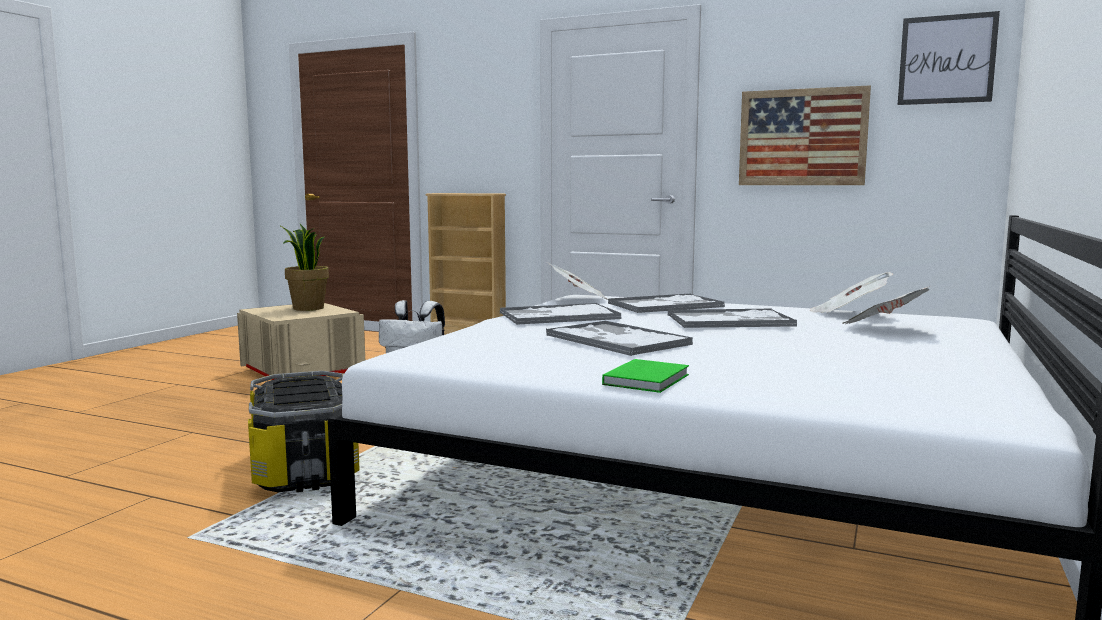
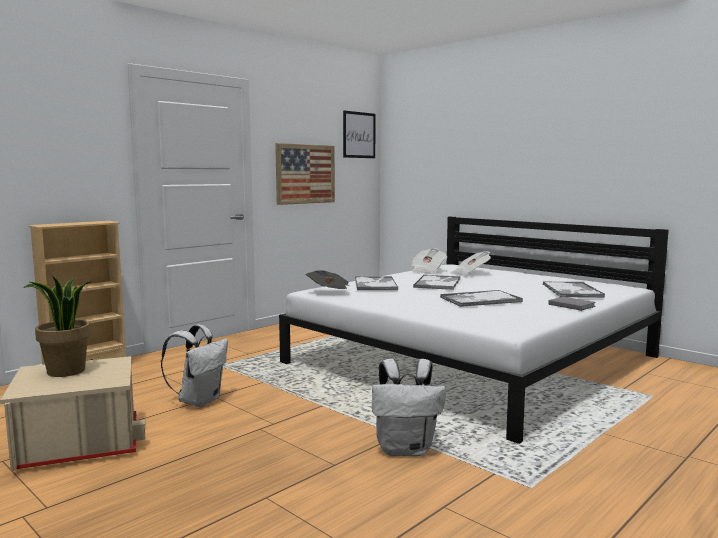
camera: 70 degrees left, 0 degrees up
(305, 467) = (406, 449): storage box -> white backpack
(558, 316) = (394, 300): tray -> tray (572, 291)
(648, 379) = (571, 305): green book -> grey book

